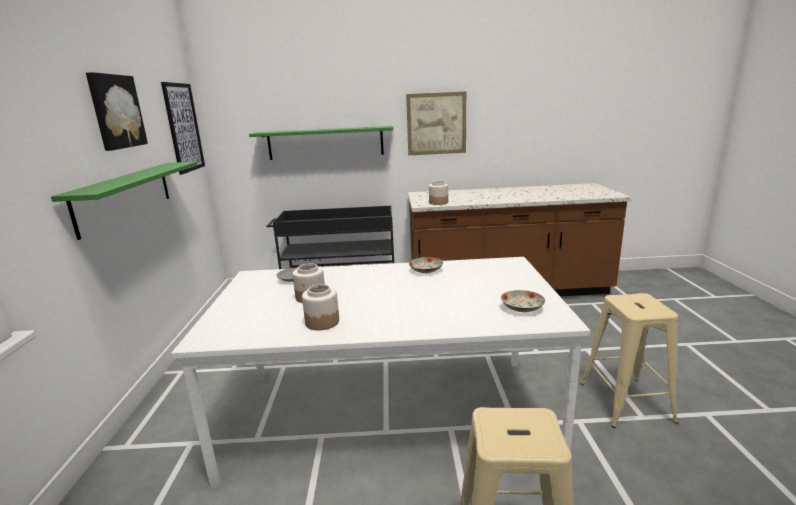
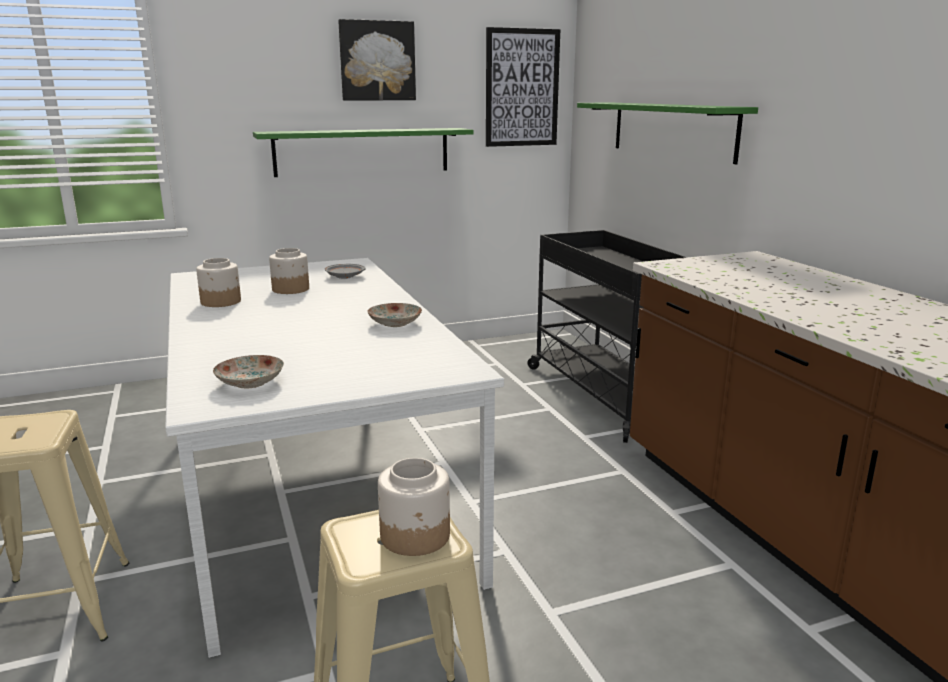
camera: 70 degrees right, 0 degrees up
(436, 124) = (830, 110): picture -> none
(438, 202) = (690, 271): jar -> jar (416, 536)

